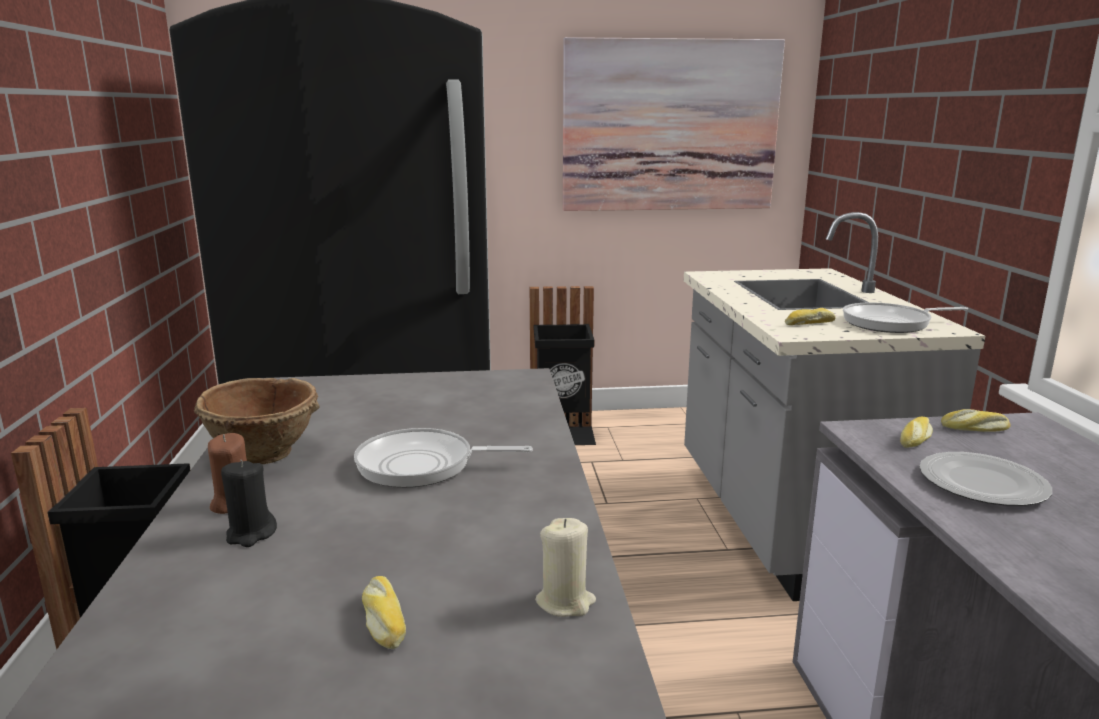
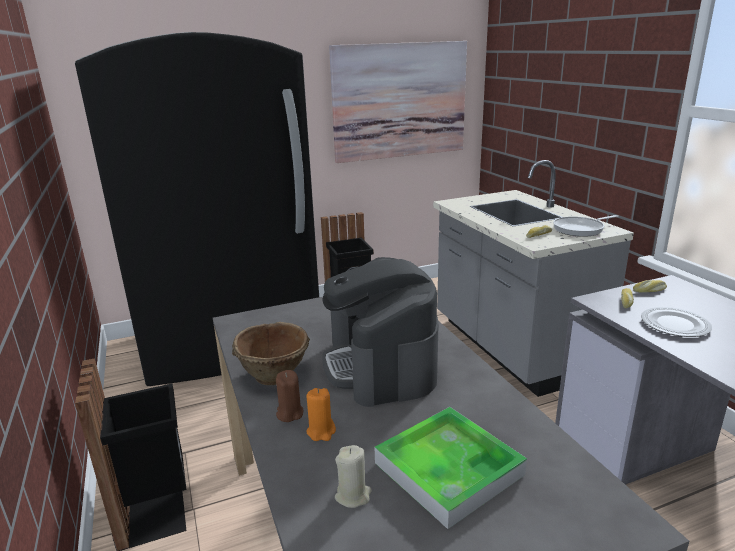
camera: 15 degrees left, 5 degrees up
(251, 534) = (321, 431): black candle -> orange candle
(382, 620) = (448, 469): bread -> tray
(422, 465) = (381, 365): frying pan -> coffee machine
(565, 602) = (533, 436): beige candle -> beige candle (353, 495)

